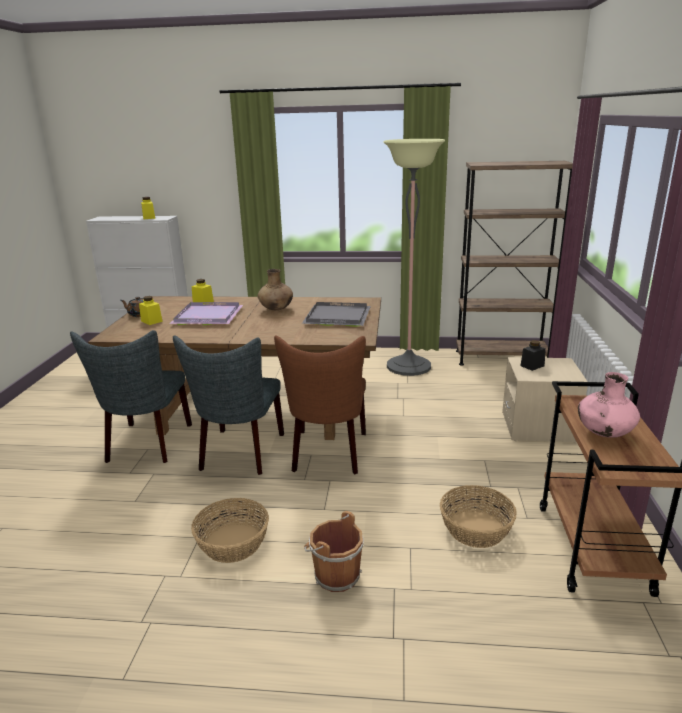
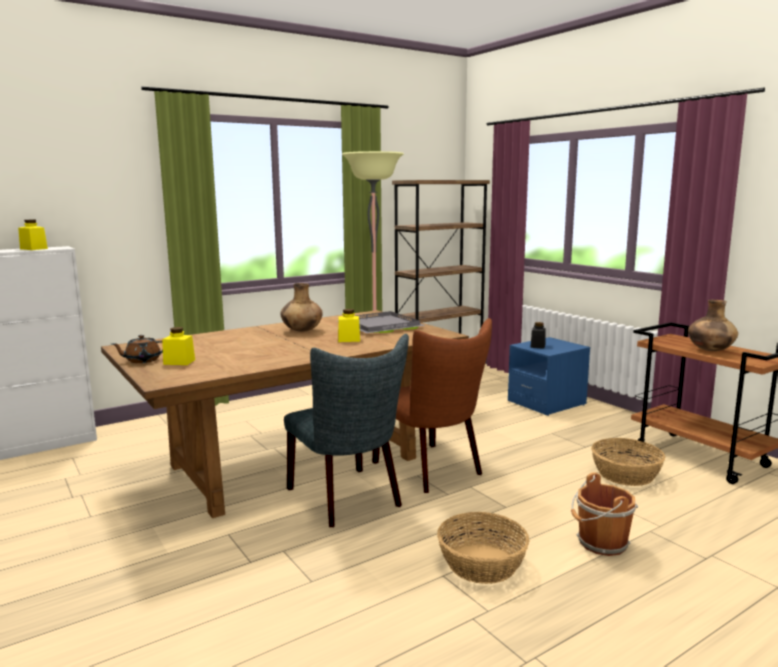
camera: 40 degrees left, 10 degrees down
(147, 445) = (220, 531): grey chair -> none
(203, 302) = (196, 339): yellow jar -> yellow jar (349, 339)
(209, 316) = (242, 347): purple tray -> none
(538, 427) = (546, 403): beige nightstand -> blue nightstand
(604, 433) = (710, 350): pink vase -> brown vase

